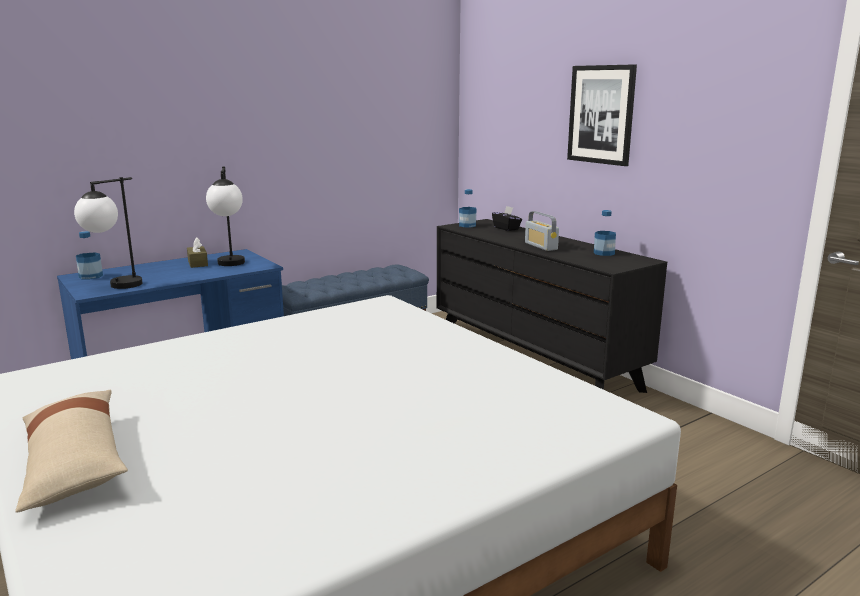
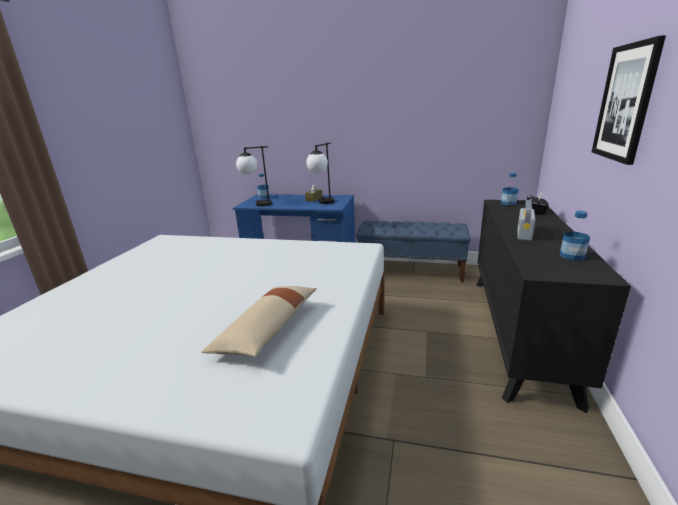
camera: 50 degrees right, 5 degrees up
(74, 463) = (90, 284): beige pillow -> beige pillow (267, 329)

